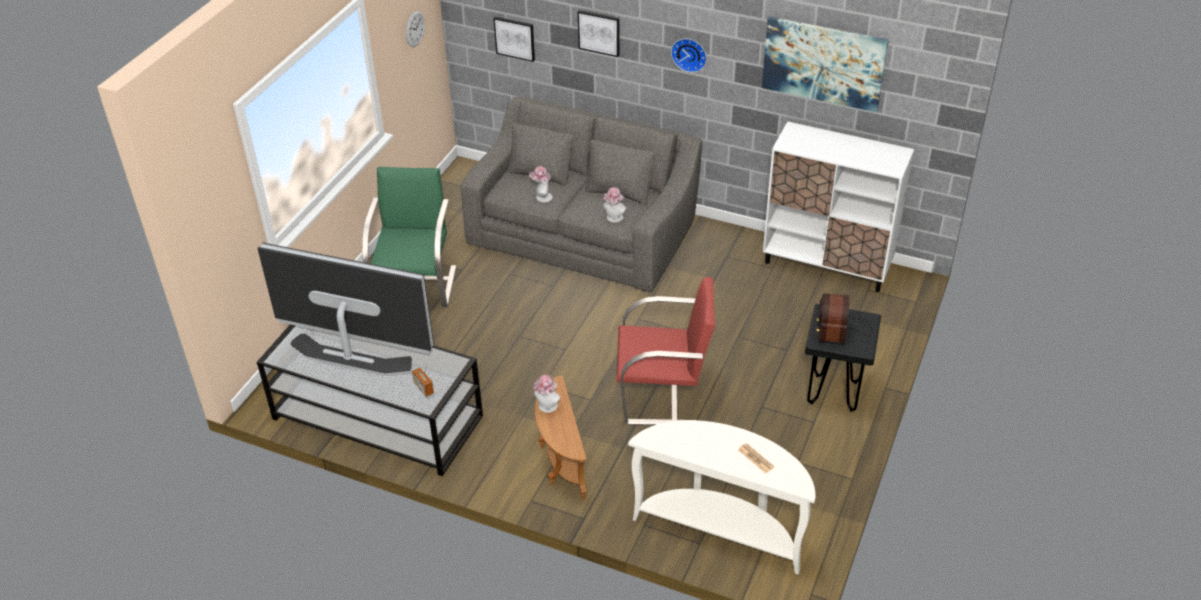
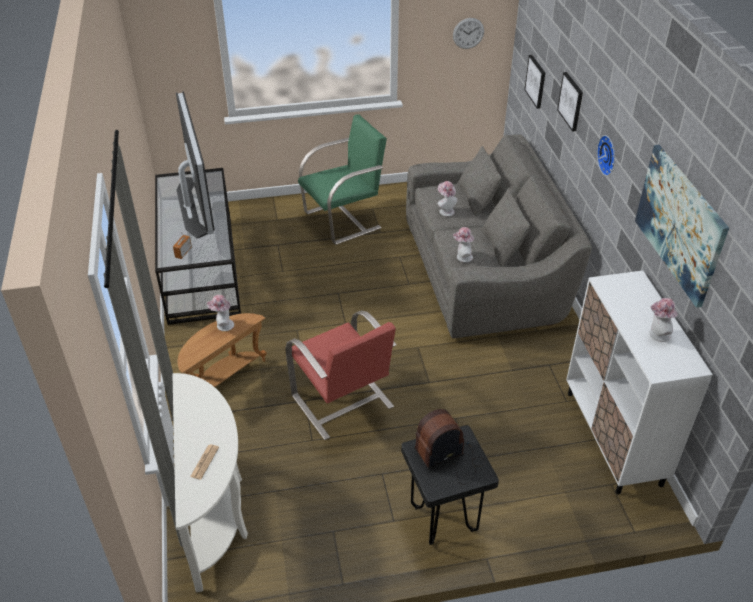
camera: 55 degrees right, 0 degrees up
(858, 150) = (657, 335): none -> hat

